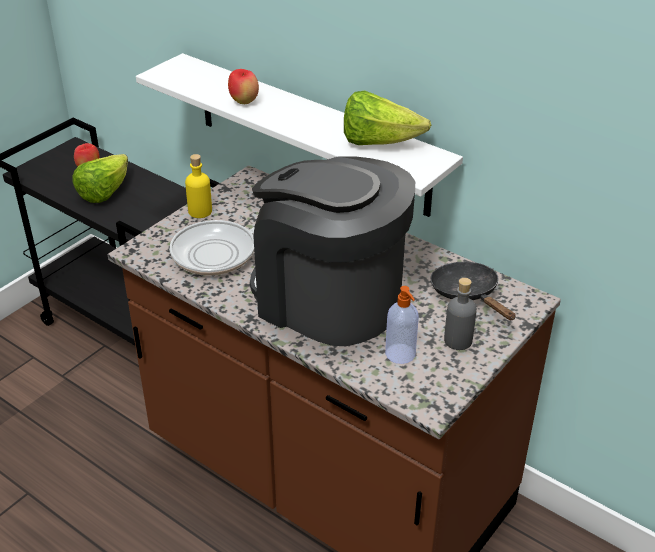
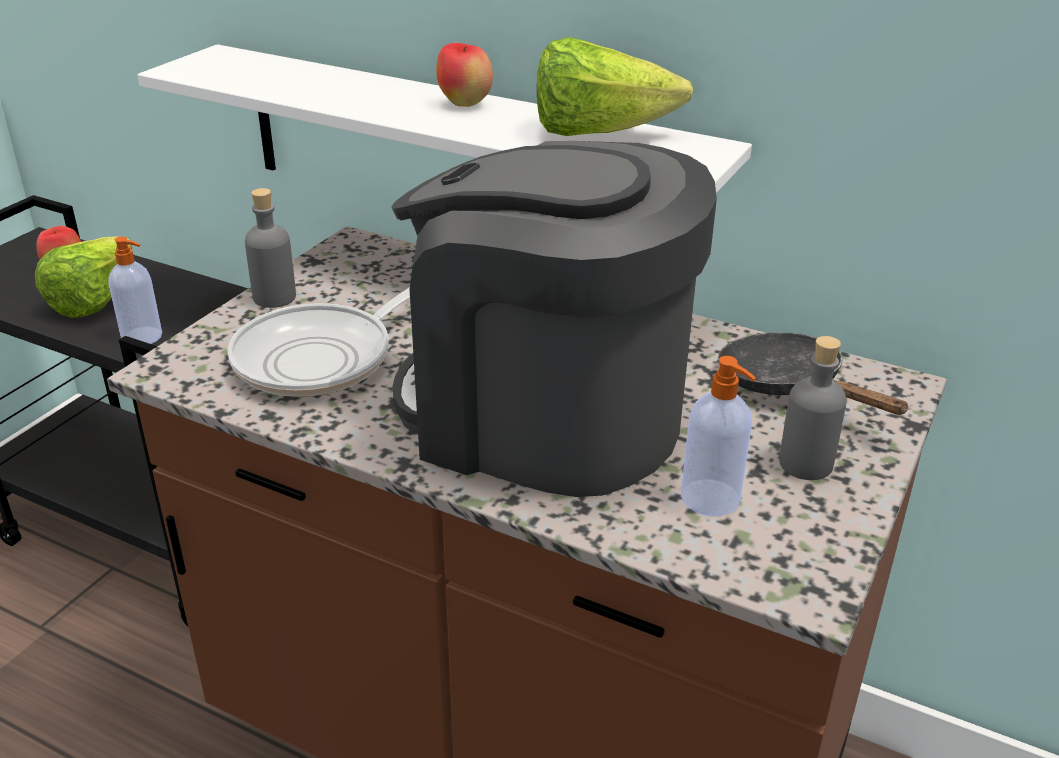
camera: 10 degrees left, 5 degrees down
(129, 219) = (143, 337): none -> soap dispenser
(200, 211) = (274, 297): yellow bottle -> grey bottle
(244, 102) = (341, 95): apple -> apple (465, 104)

